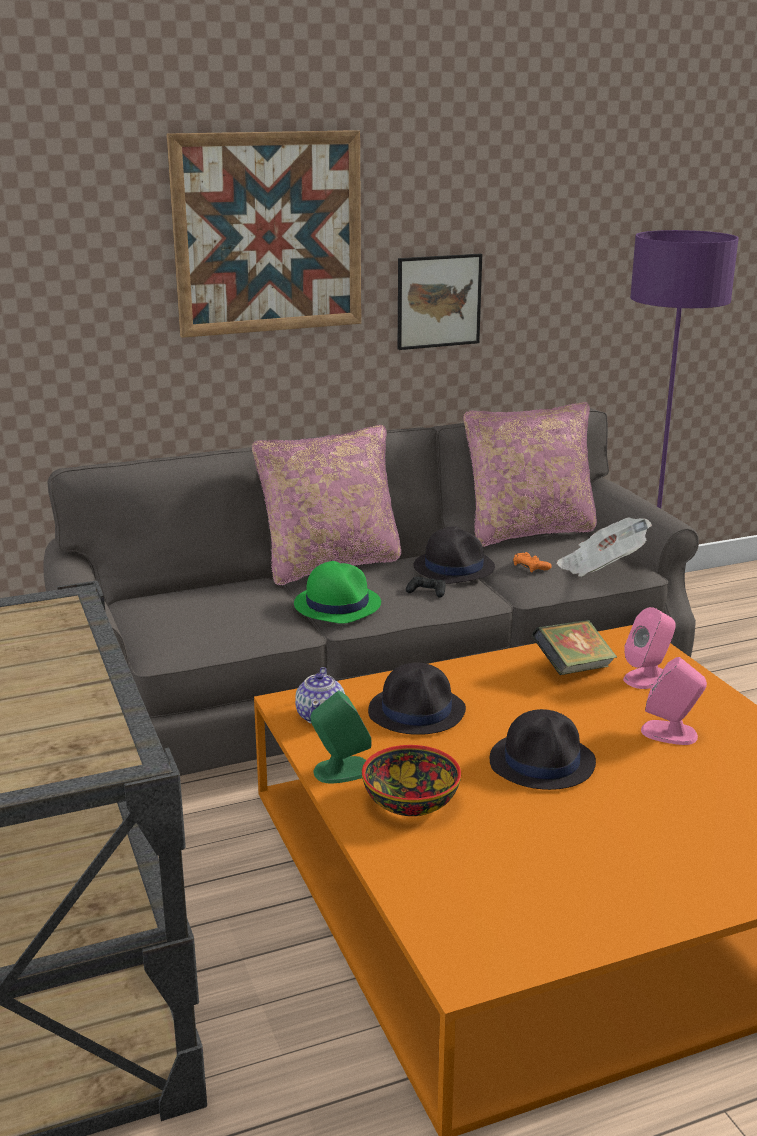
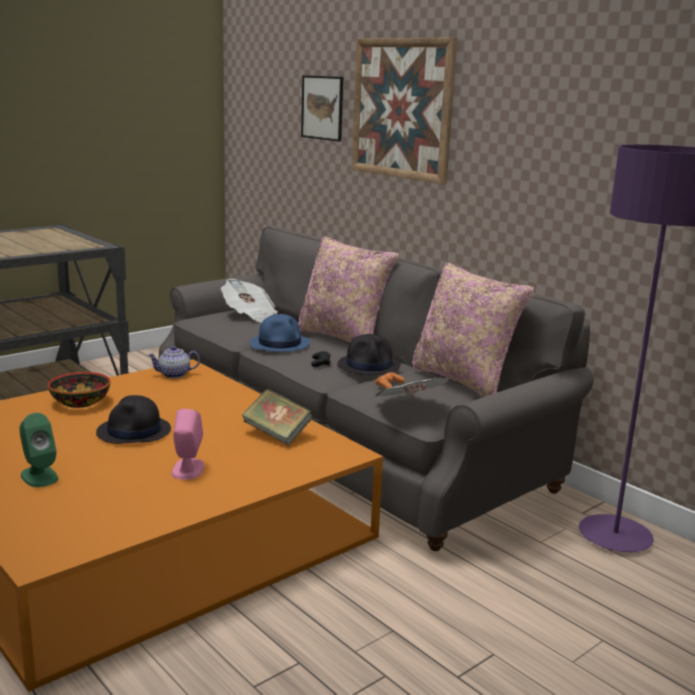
camera: 70 degrees right, 5 degrees down
(187, 607) = (249, 315): none -> newspaper
(337, 604) = (280, 344): green hat -> blue hat
(341, 770) = (112, 385): green speaker -> green speaker (39, 476)
(417, 711) = (190, 395): black hat -> none
(438, 301) = (500, 180): picture -> picture (322, 107)
(647, 678) = (277, 460): pink speaker -> none

